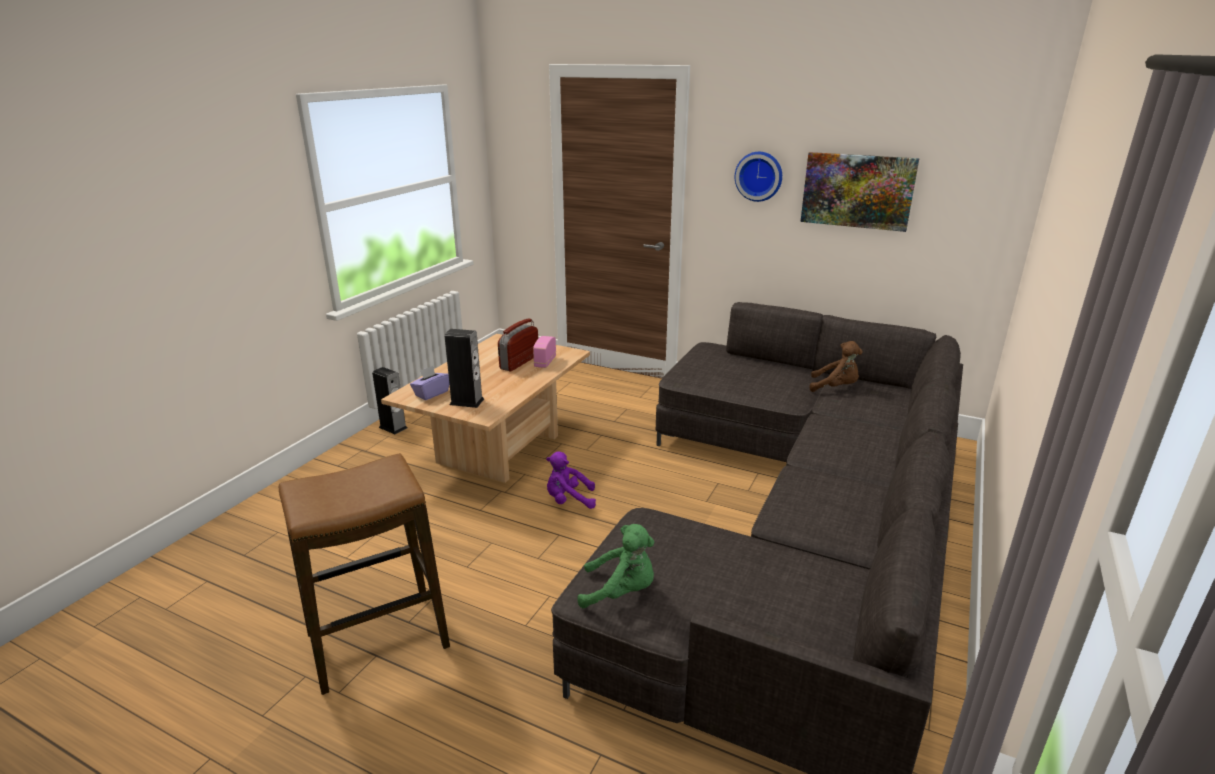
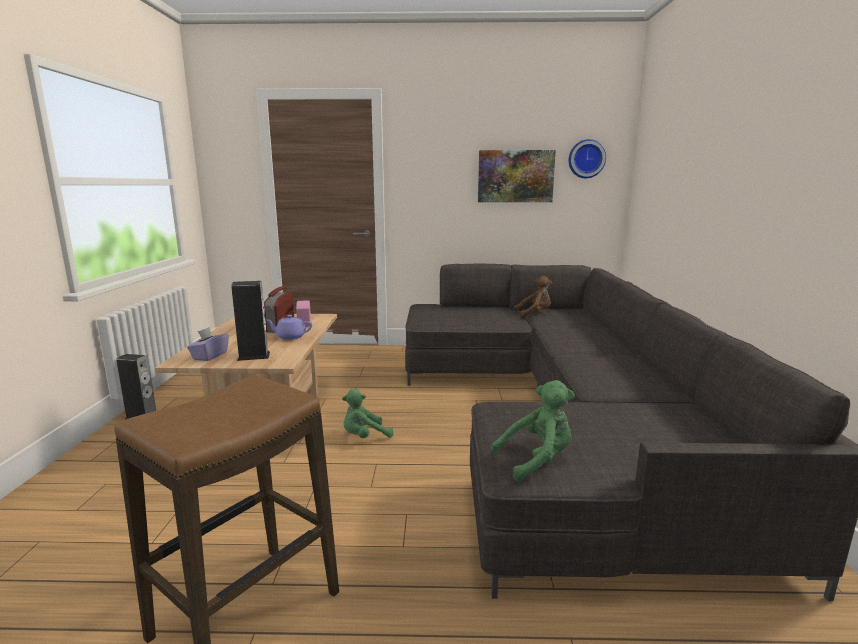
camera: 25 degrees left, 10 degrees down
(517, 380) = (290, 337): none -> purple teapot
(568, 500) = (364, 436): purple plush toy -> green plush toy
(759, 176) = (443, 170): wall clock -> wall clock (586, 159)

